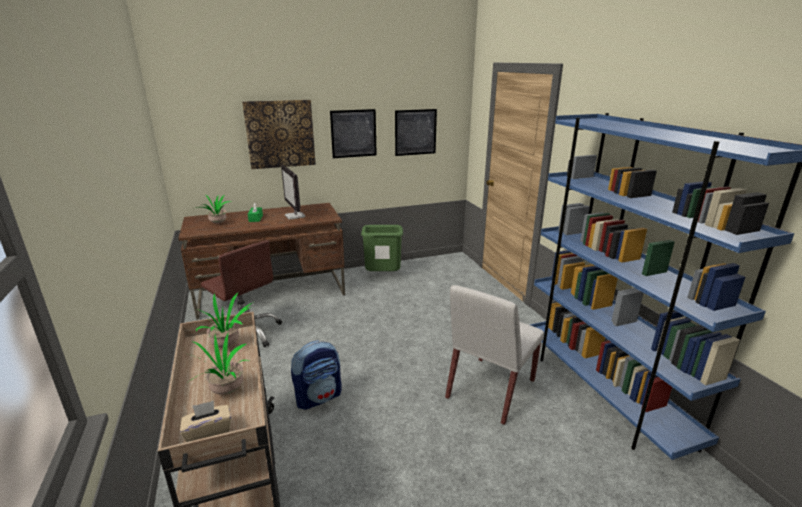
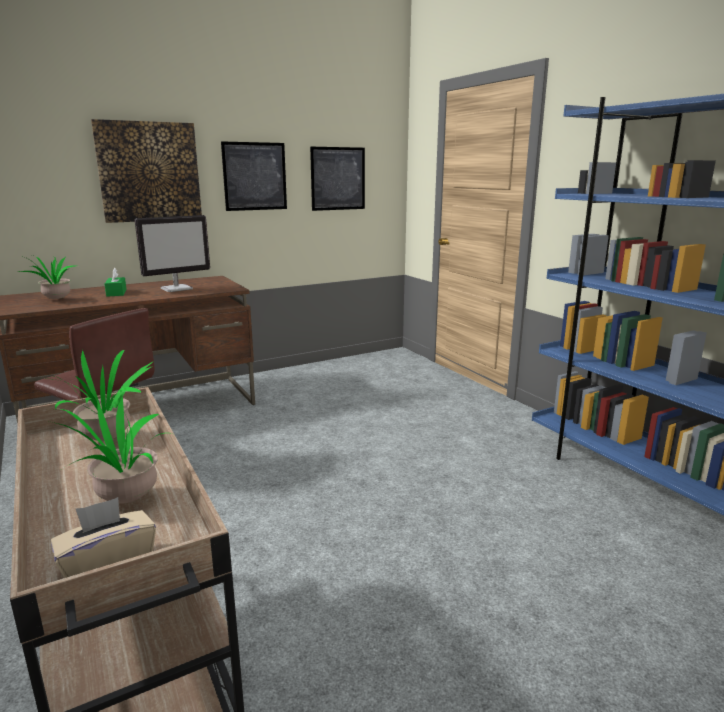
camera: 10 degrees left, 5 degrees down
(295, 216) = (177, 289): monitor -> monitor turned 90 degrees counterclockwise
(319, 397) = (250, 537): backpack -> none
(383, 276) = (304, 379): green trash can -> none
(490, 390) = (504, 501): white chair -> none

